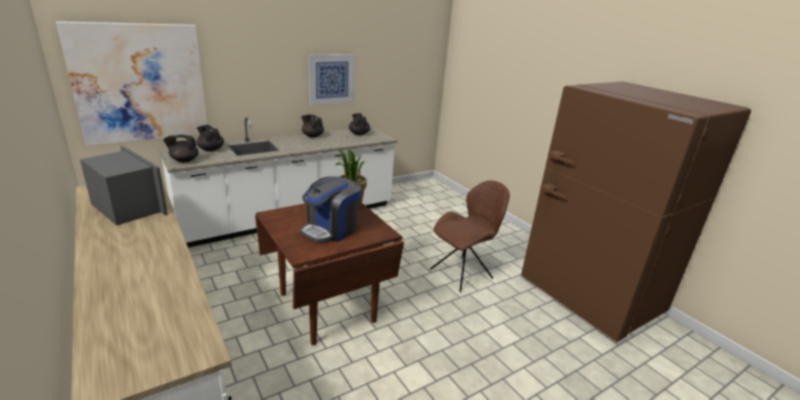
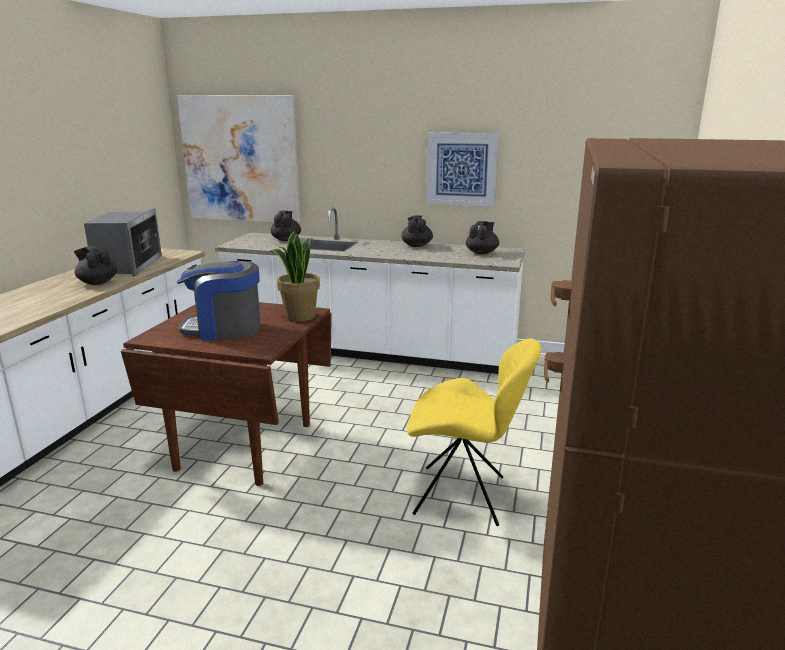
camera: 50 degrees right, 5 degrees down
(184, 160) = (243, 243): black teapot -> black teapot (97, 282)
(463, 273) = (464, 496): brown chair -> yellow chair

